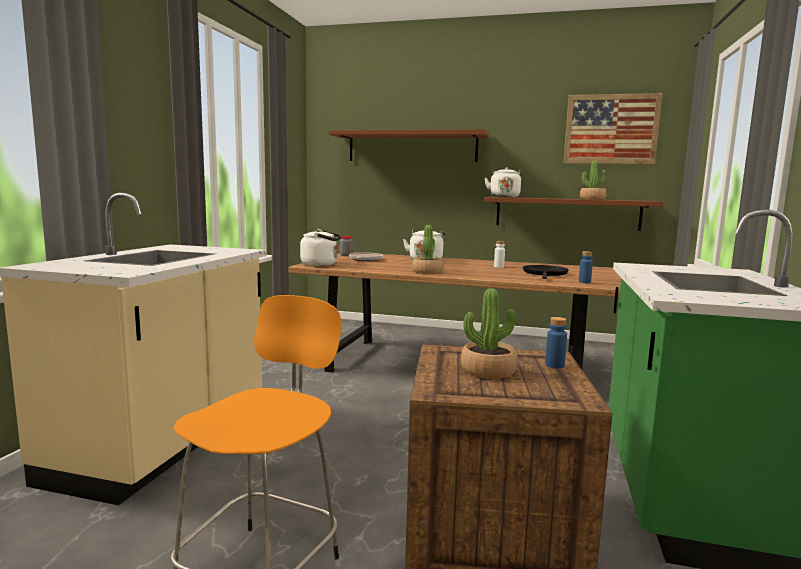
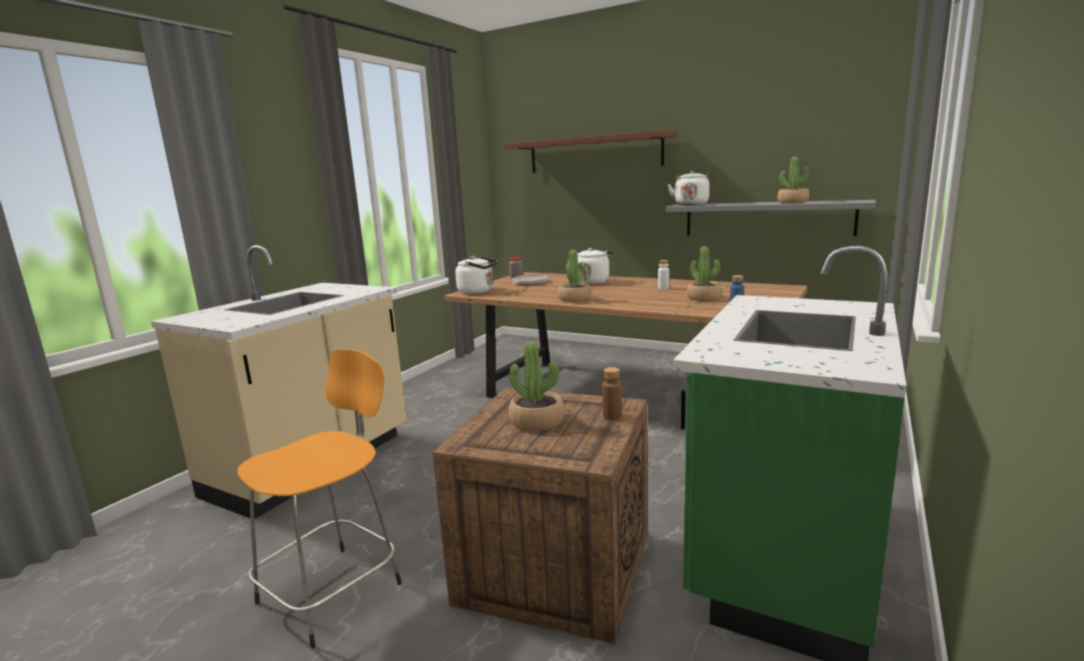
camera: 15 degrees right, 5 degrees up
(545, 274) = (704, 298): black frying pan -> potted plant
(554, 365) = (612, 416): blue bottle -> brown bottle
(567, 213) = (767, 219): brown shelf -> grey shelf
(611, 129) = (817, 116): picture -> none

